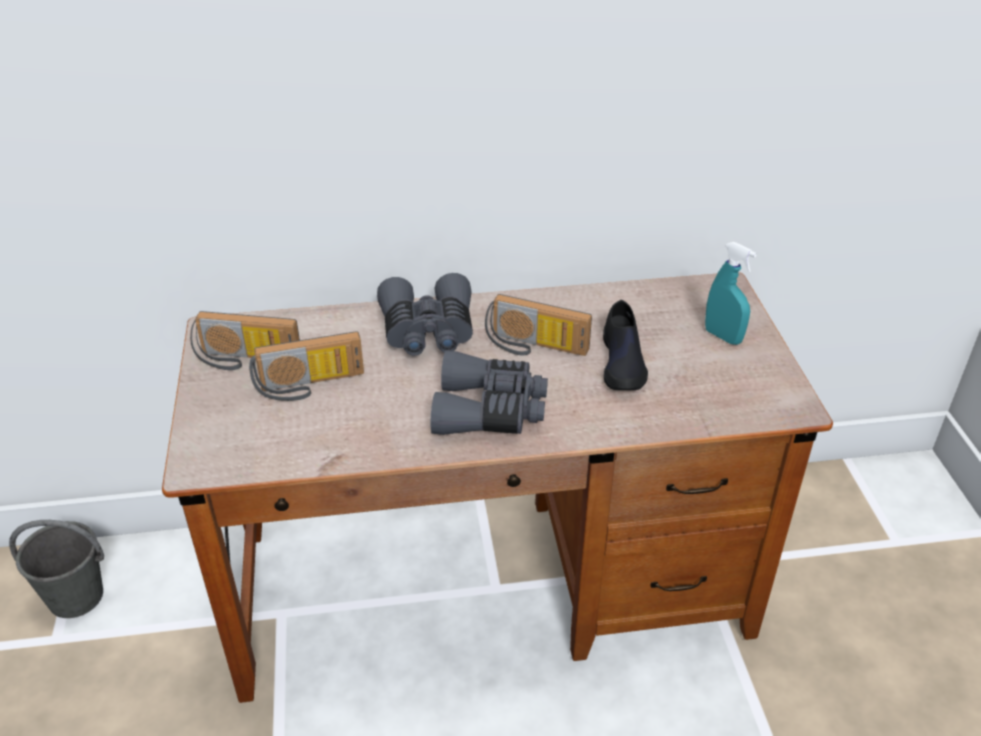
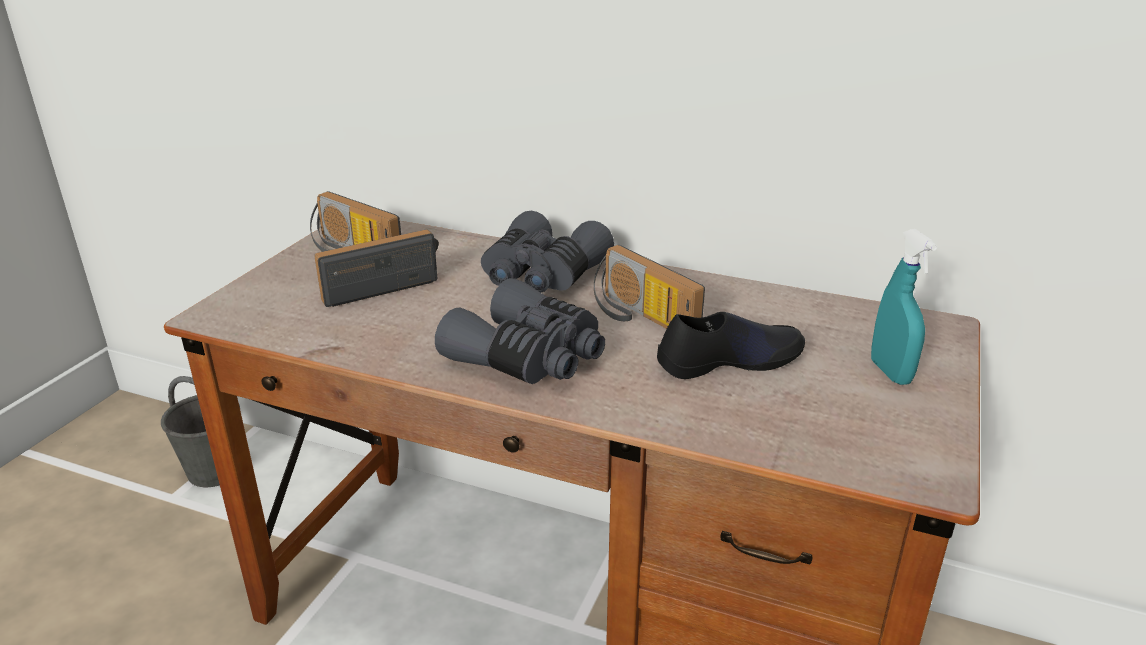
camera: 30 degrees right, 10 degrees down
(310, 386) = (381, 285): radio -> radio turned 135 degrees clockwise
(622, 363) = (729, 360): black shoe -> black shoe turned 135 degrees counterclockwise

